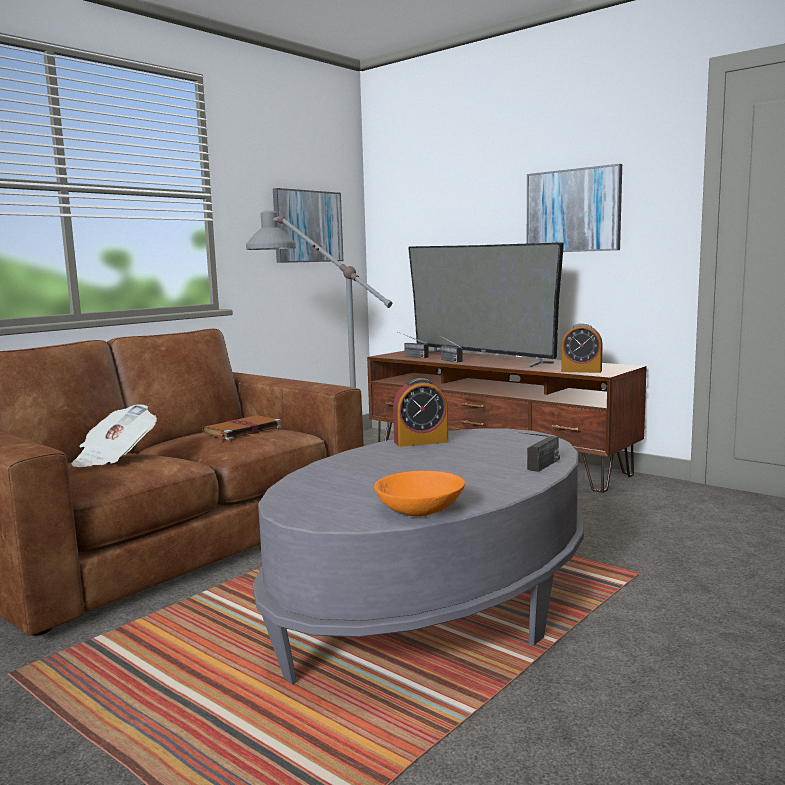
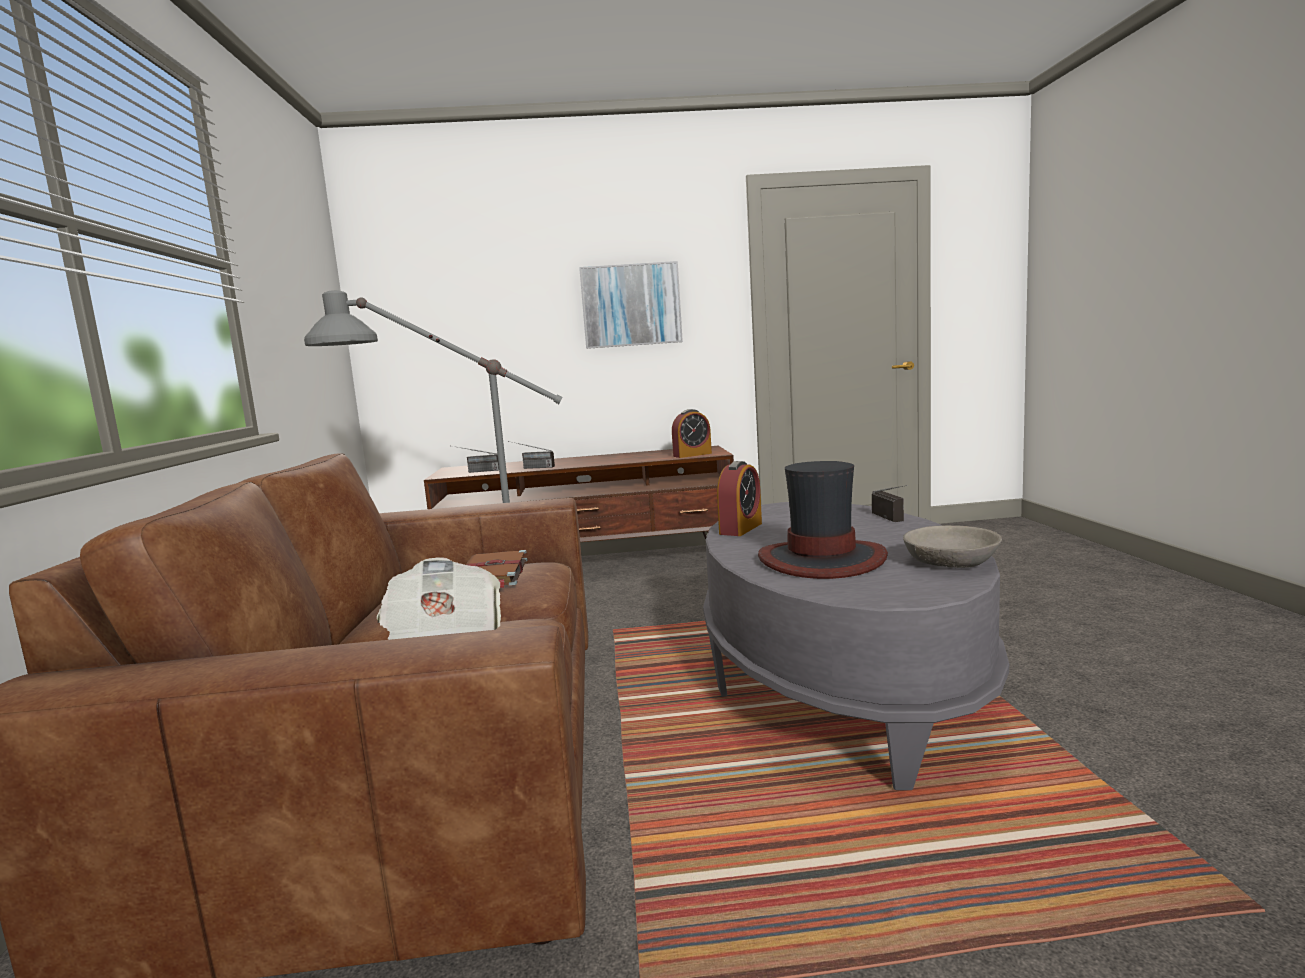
camera: 45 degrees left, 0 degrees up
(307, 226) = (310, 320): picture -> none
(366, 477) = (822, 560): none -> hat
(419, 509) = (951, 562): orange bowl -> grey bowl
(480, 358) = (558, 462): television -> none

